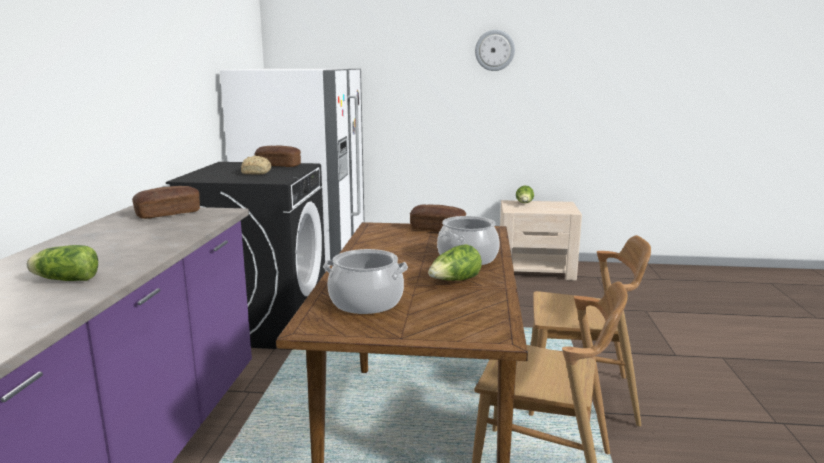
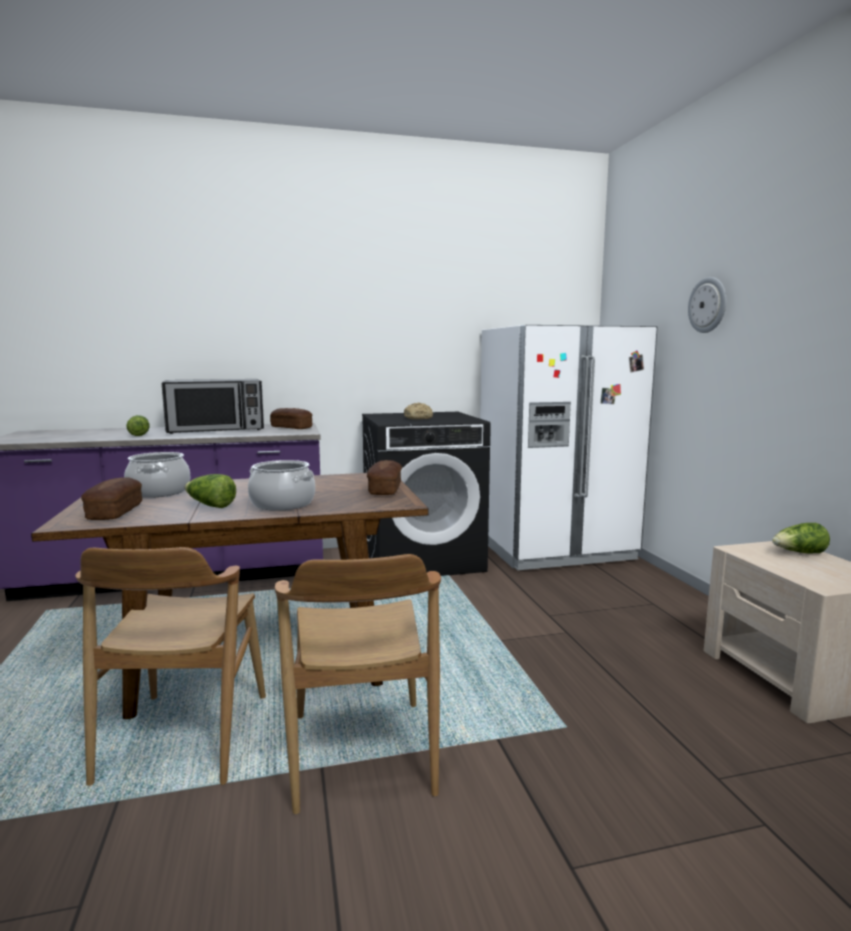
camera: 70 degrees right, 5 degrees down
(105, 242) = (216, 429): none -> microwave
(278, 165) = (458, 418): bread -> bread (115, 512)
(494, 50) = (810, 285): wall clock -> wall clock (708, 305)

